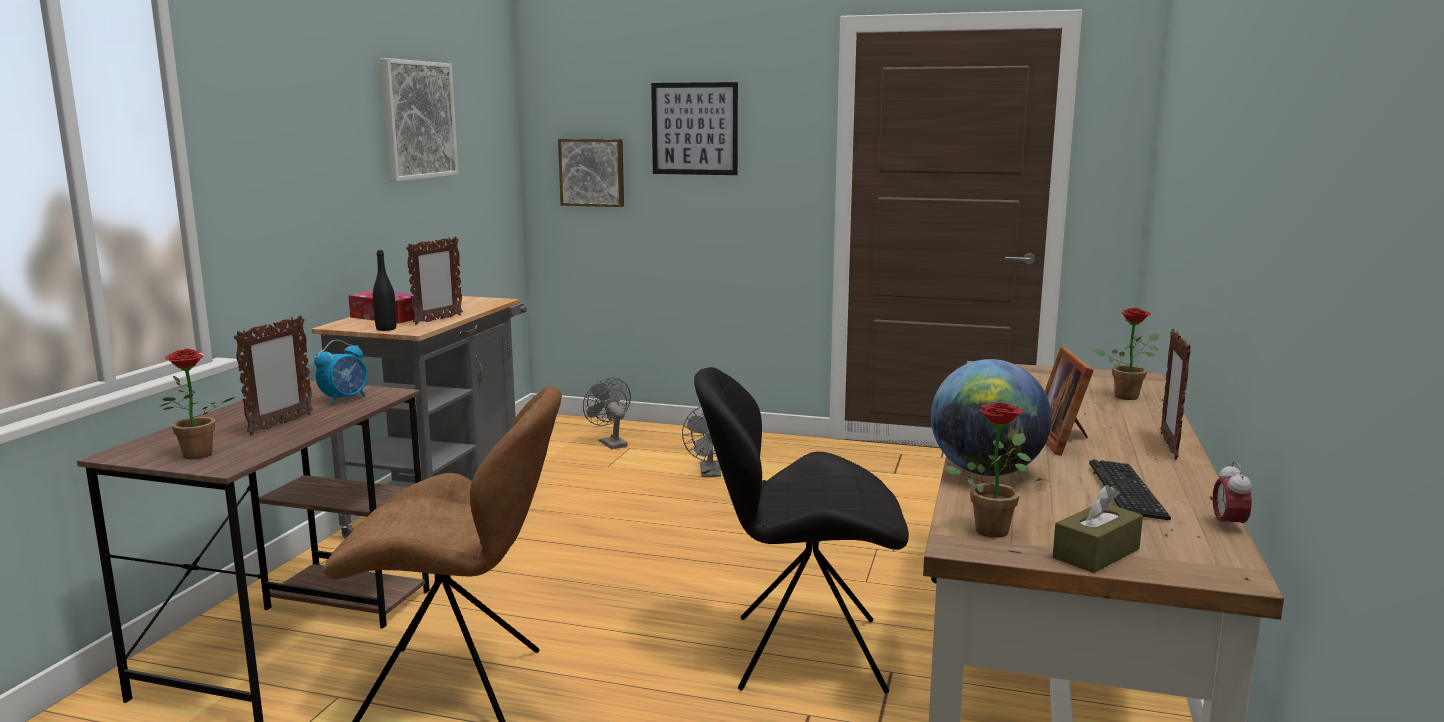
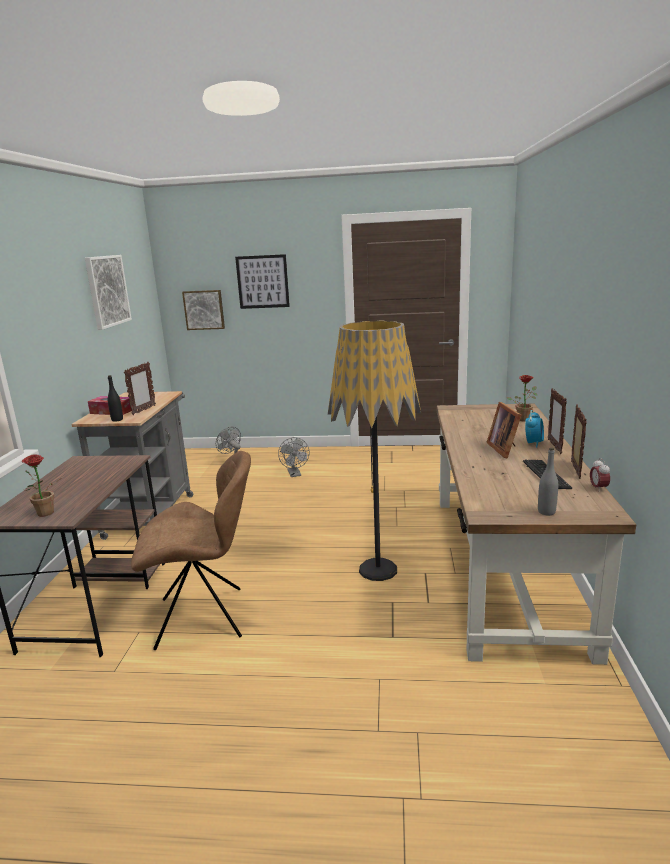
camera: 10 degrees left, 5 degrees up
(280, 424) = (82, 487): picture frame -> picture frame (575, 470)
(345, 399) = (110, 466): alarm clock -> alarm clock (533, 443)
(801, 653) = (377, 570): black chair -> floor lamp
(986, 472) = (476, 472): globe -> none
(992, 528) = (493, 504): potted plant -> none
(1096, 553) = (546, 512): brown tissue box -> grey bottle

